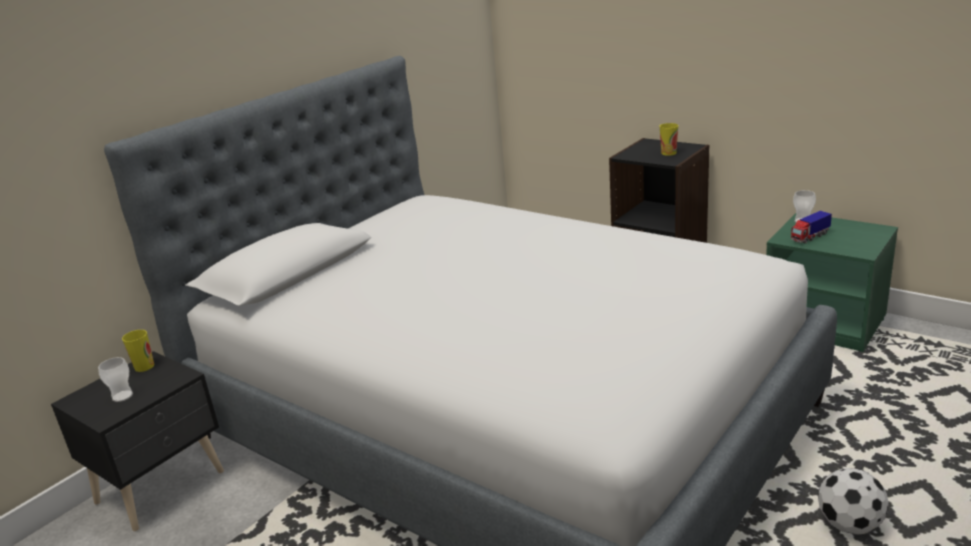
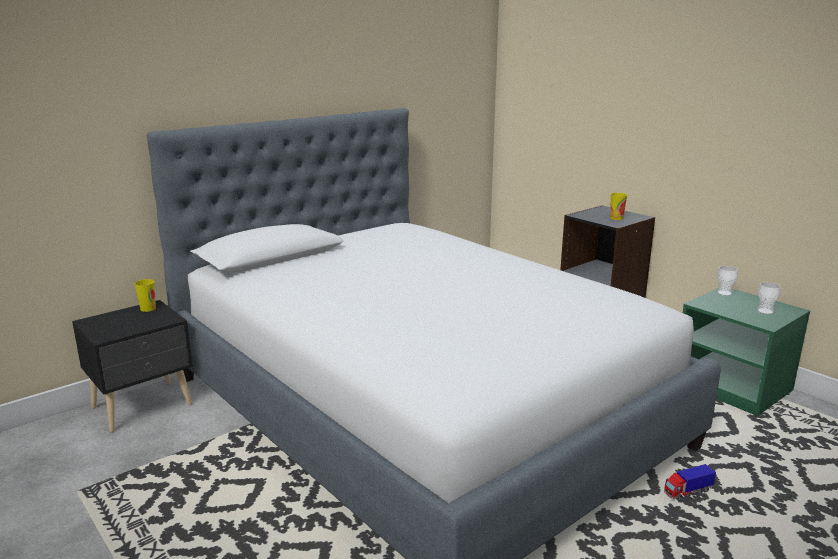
camera: 10 degrees right, 5 degrees down
(122, 396) = (122, 325): cup -> cup (765, 311)
(809, 237) = (724, 306): toy truck -> toy truck (687, 492)
(850, 525) = (683, 549): football -> none

